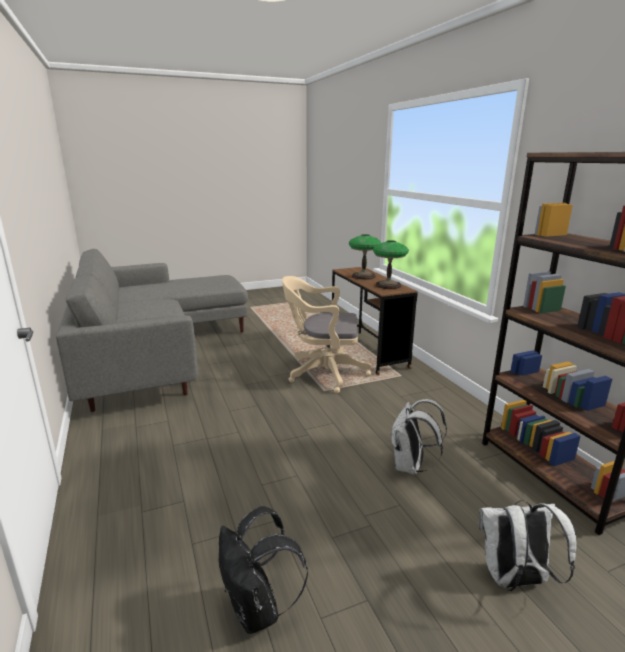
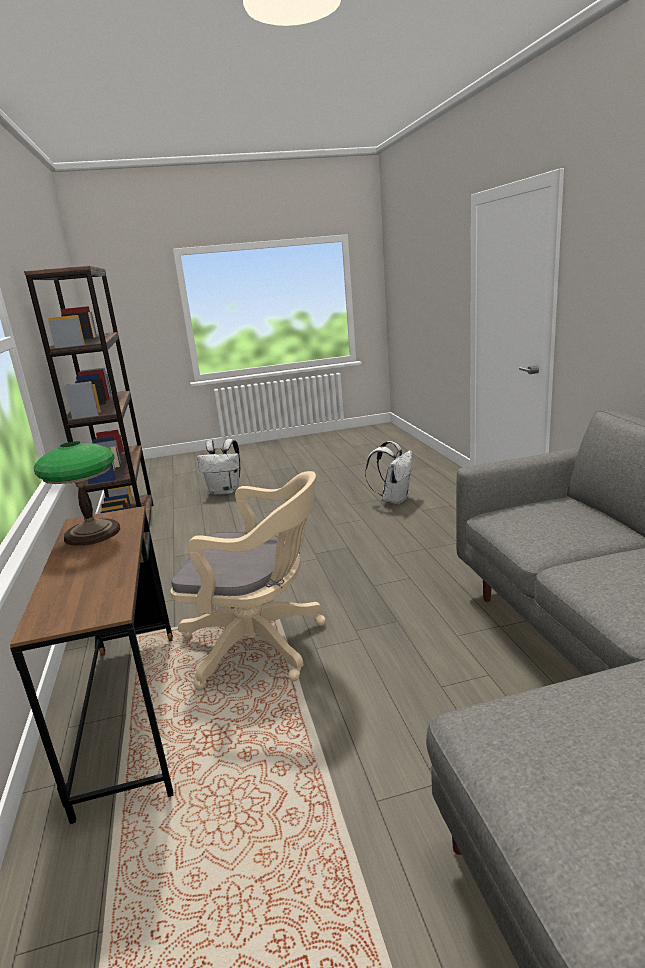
camera: 170 degrees left, 0 degrees up
(258, 610) = (362, 480): black backpack -> none
(363, 276) = (93, 572): table lamp -> none
(411, 466) = (233, 531): white backpack -> white backpack (394, 500)

